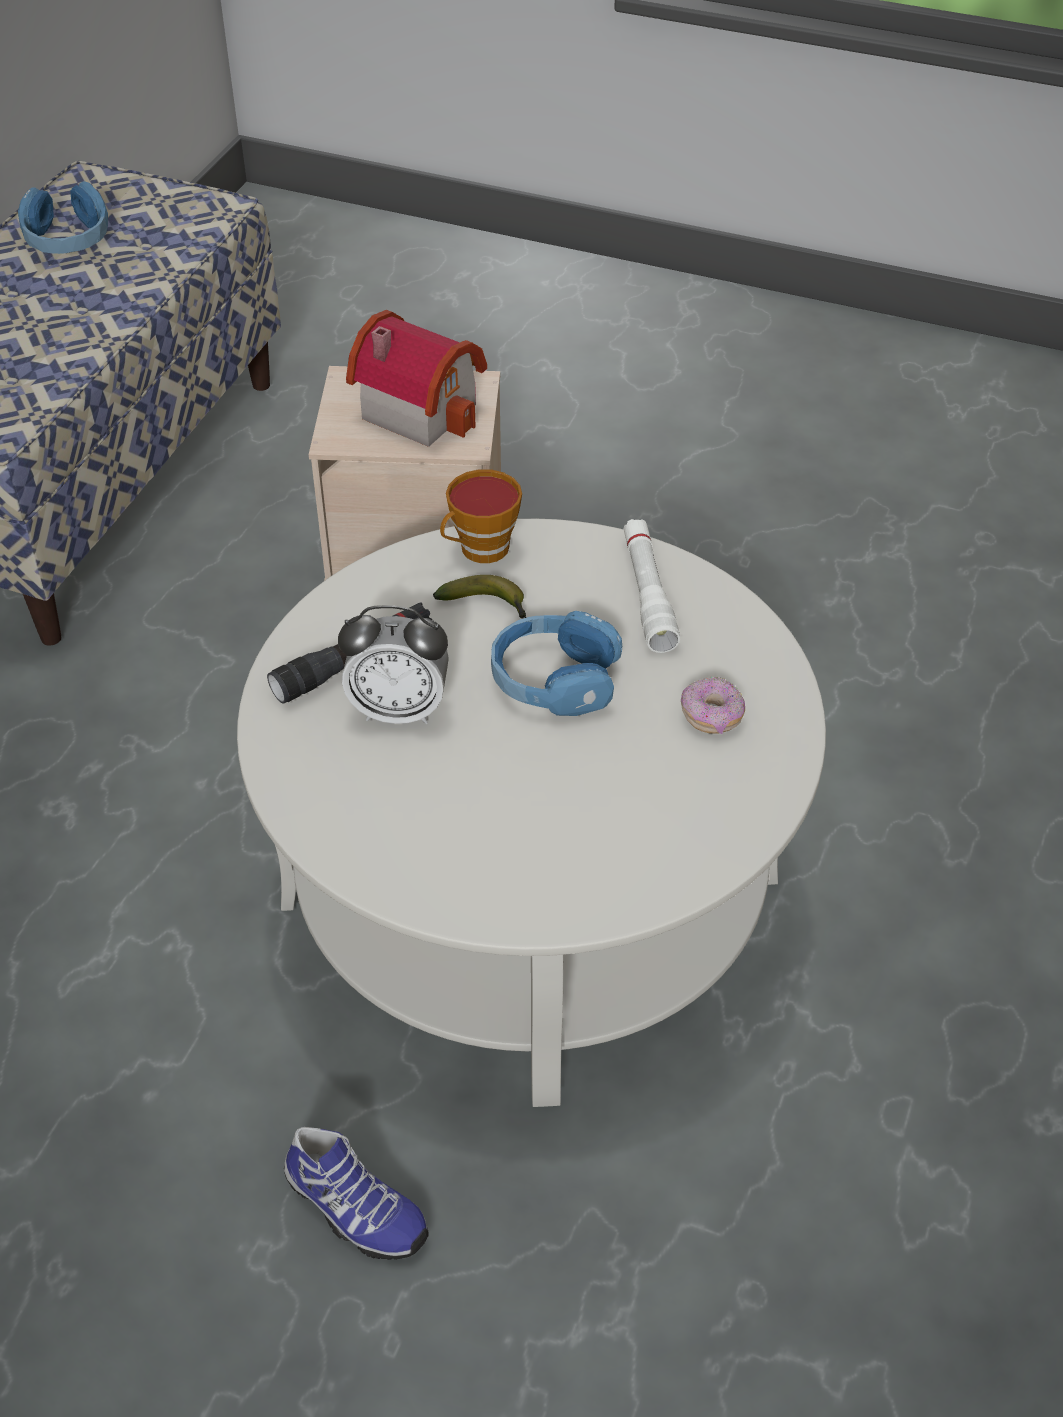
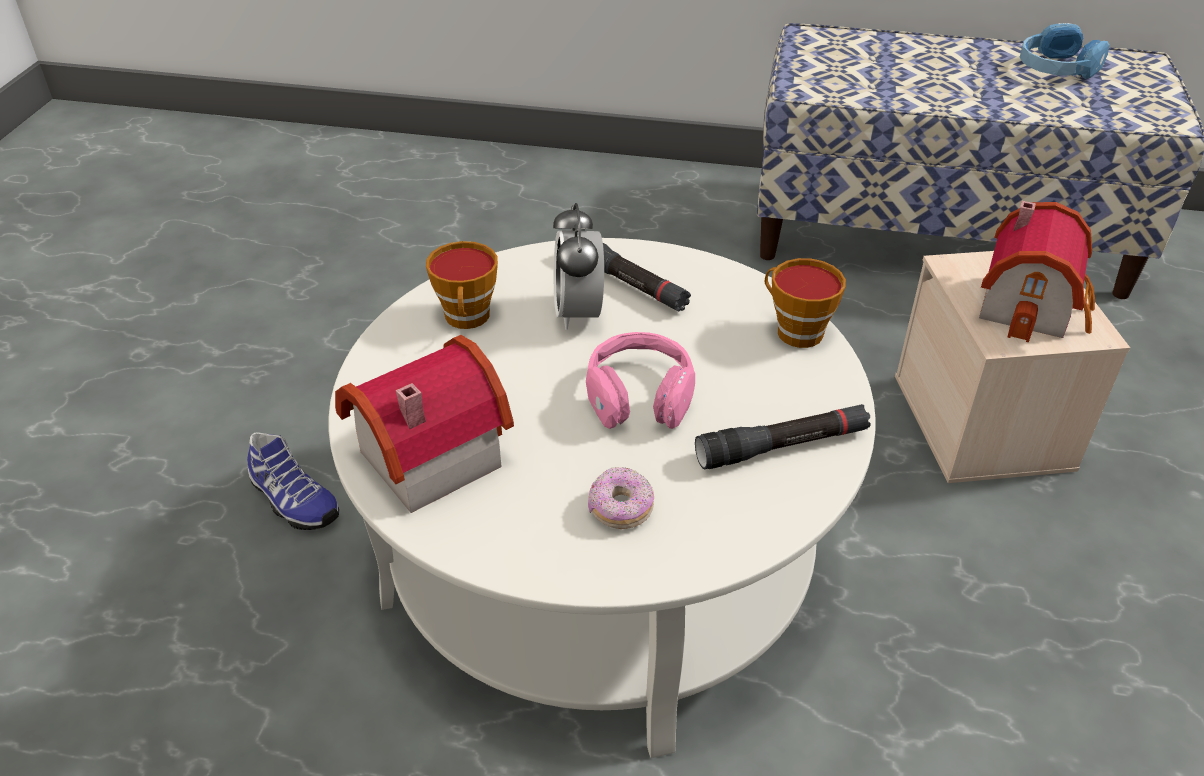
camera: 80 degrees right, 5 degrees down
(353, 1210) = (292, 501): shoe -> shoe turned 75 degrees counterclockwise
(379, 809) = (468, 319): none -> cup
(488, 606) = (722, 345): banana -> none
(554, 680) = (639, 396): blue headphones -> pink headphones
(611, 862) = (422, 455): none -> toy house
(648, 594) = (782, 446): white flashlight -> black flashlight

